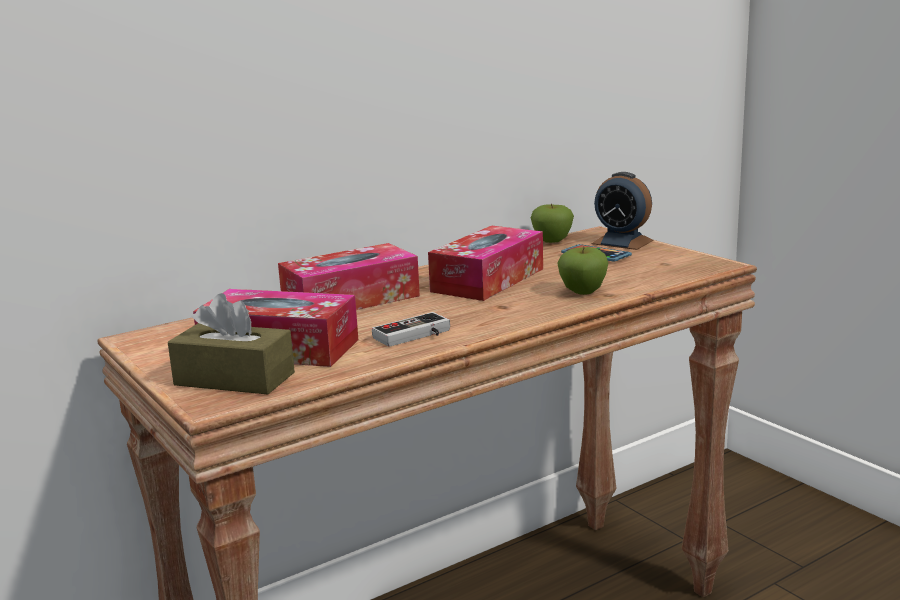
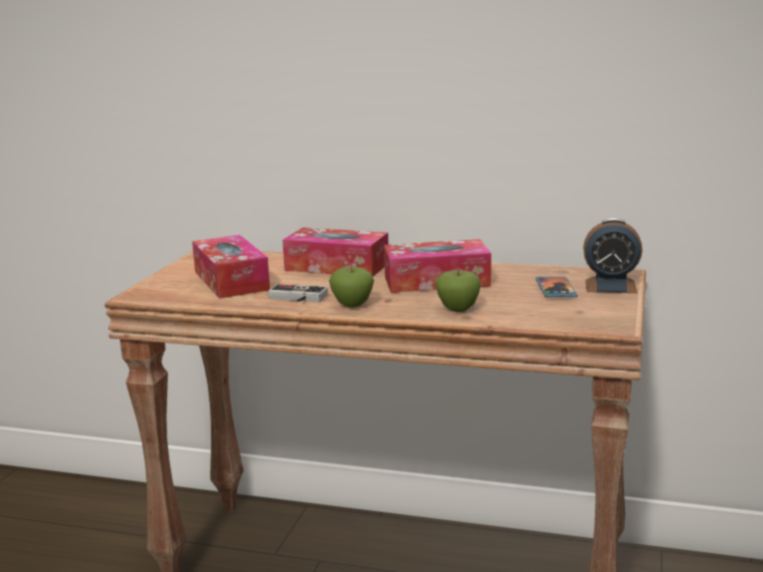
camera: 50 degrees right, 0 degrees up
(234, 379) = (174, 288): brown tissue box -> none
(552, 241) = (566, 269): apple -> apple (352, 305)
(622, 242) = (610, 286): alarm clock -> alarm clock turned 75 degrees counterclockwise

